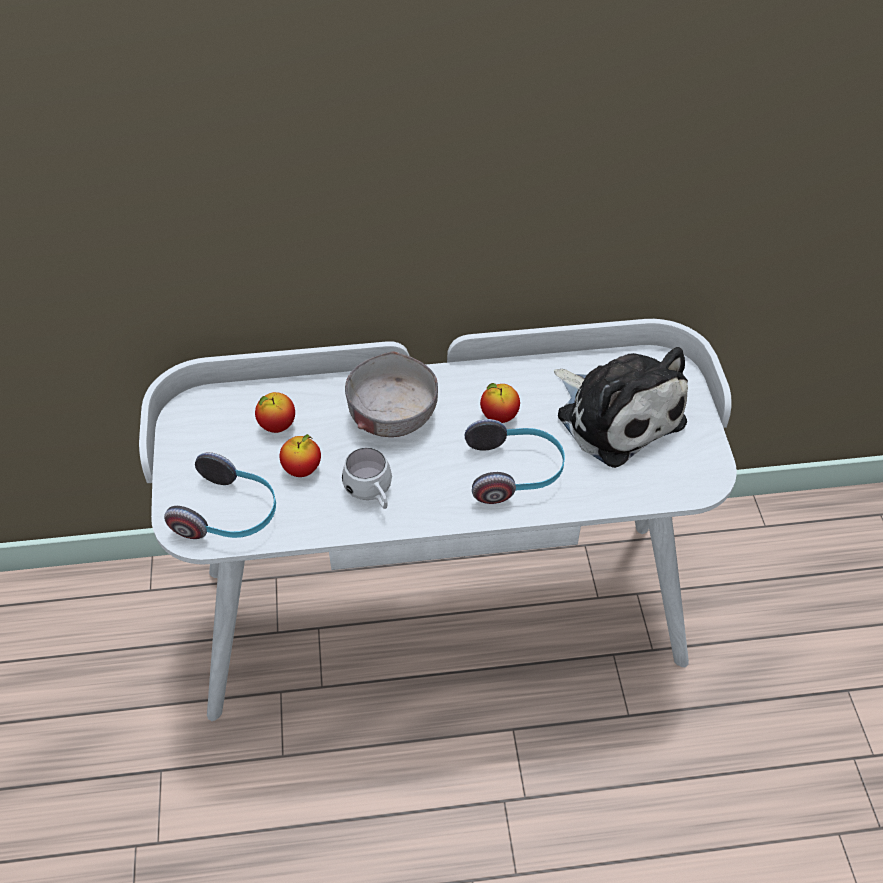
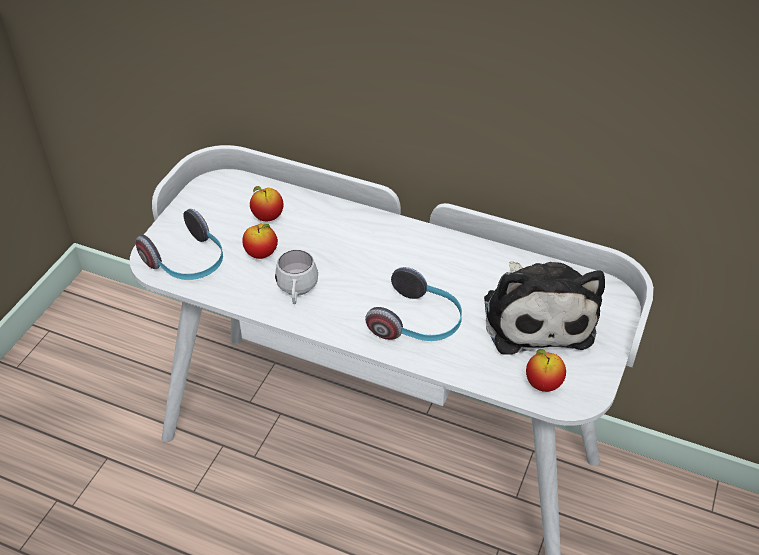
camera: 30 degrees right, 5 degrees down
(392, 414) = (356, 243): grey bowl -> none
(499, 416) = (438, 277): apple -> apple (543, 384)

